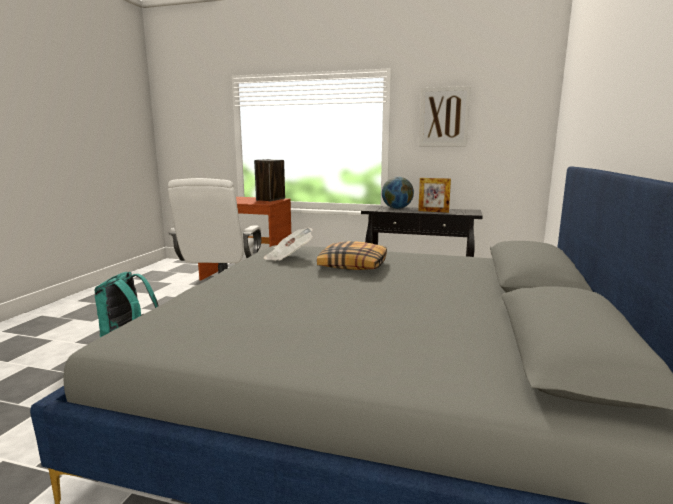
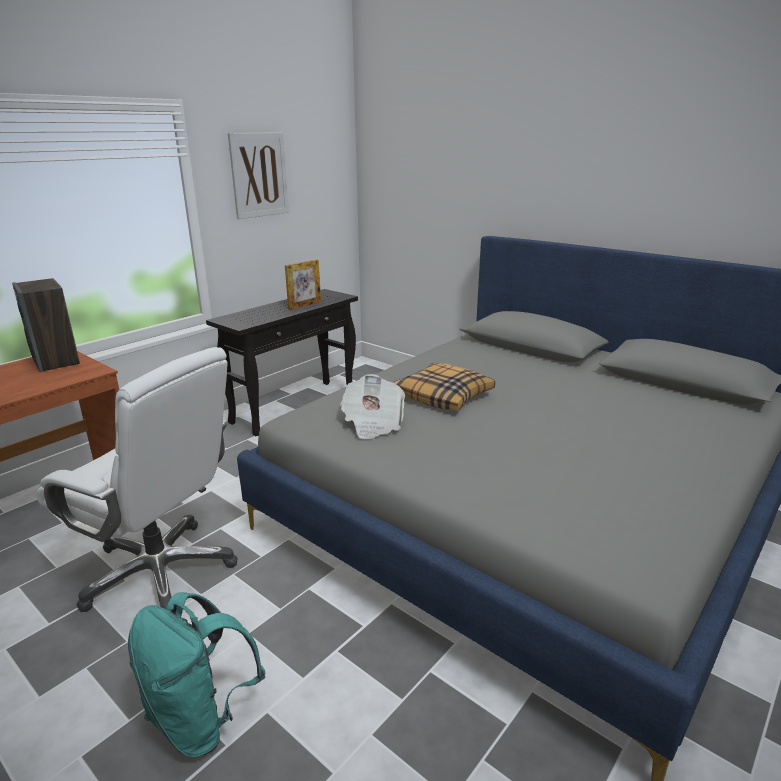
camera: 65 degrees left, 10 degrees up
(397, 208) = (256, 313): globe -> none

